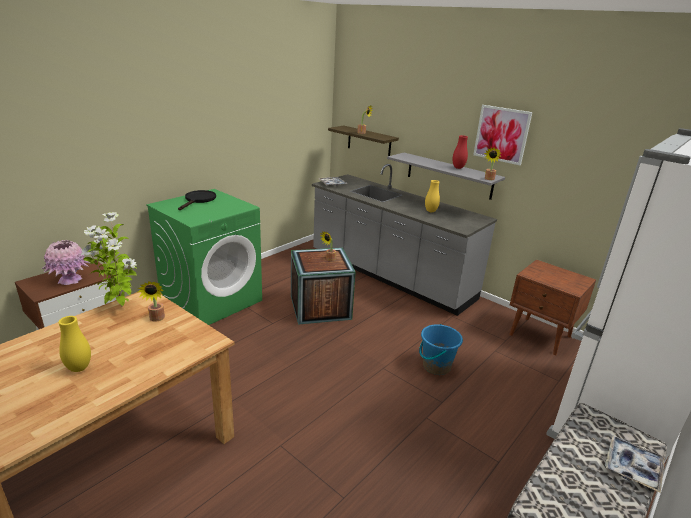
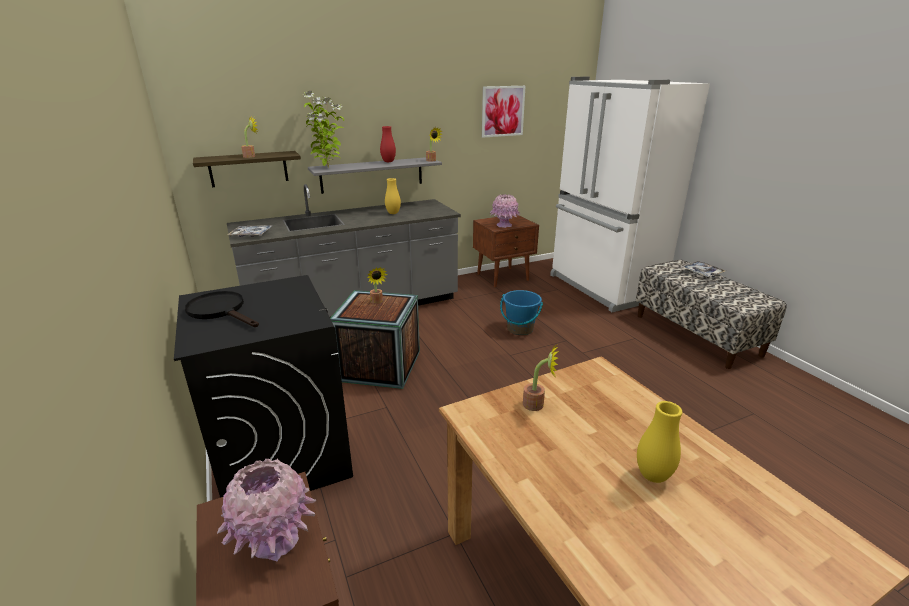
camera: 65 degrees left, 0 degrees up
(120, 307) = (491, 437): potted plant -> potted plant (328, 168)
(212, 300) = (282, 454): green washing machine -> black washing machine
(501, 134) = (417, 116): picture -> picture (502, 111)
(544, 277) = (504, 225): none -> pink vase

